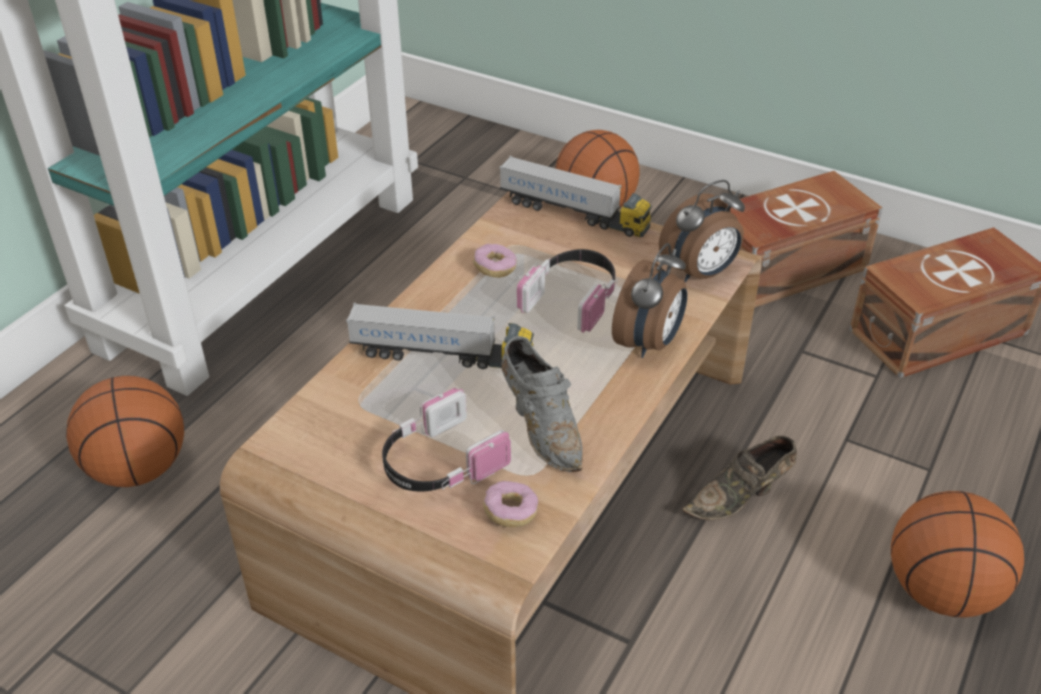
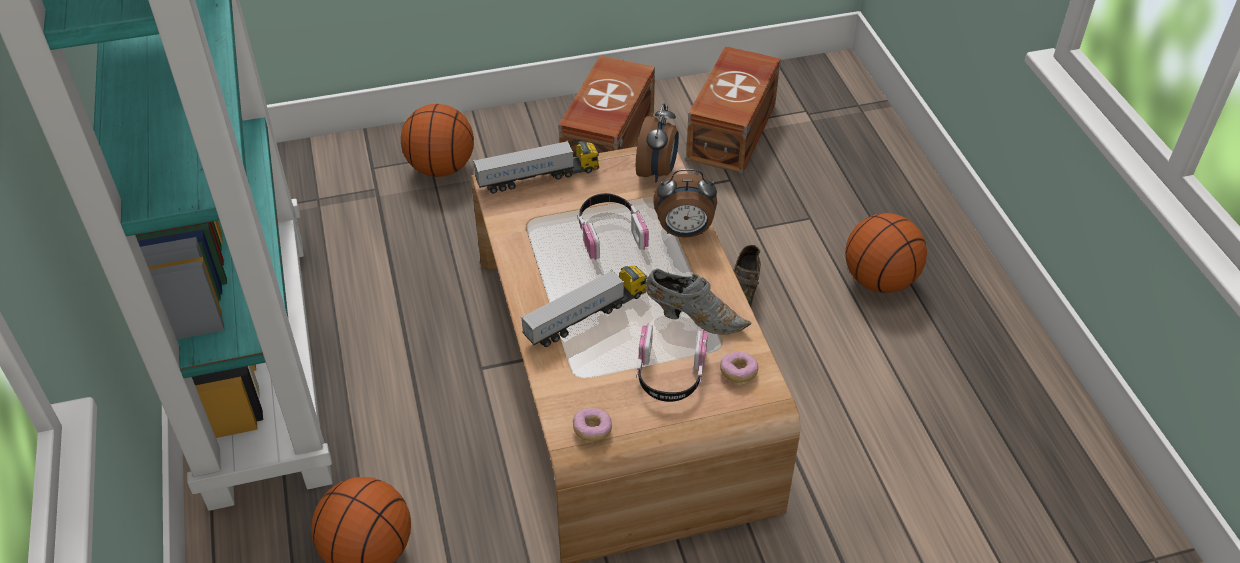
camera: 45 degrees left, 5 degrees up
(495, 268) = (540, 243): donut -> donut (592, 430)
(649, 343) = (684, 232): alarm clock -> alarm clock turned 105 degrees clockwise

